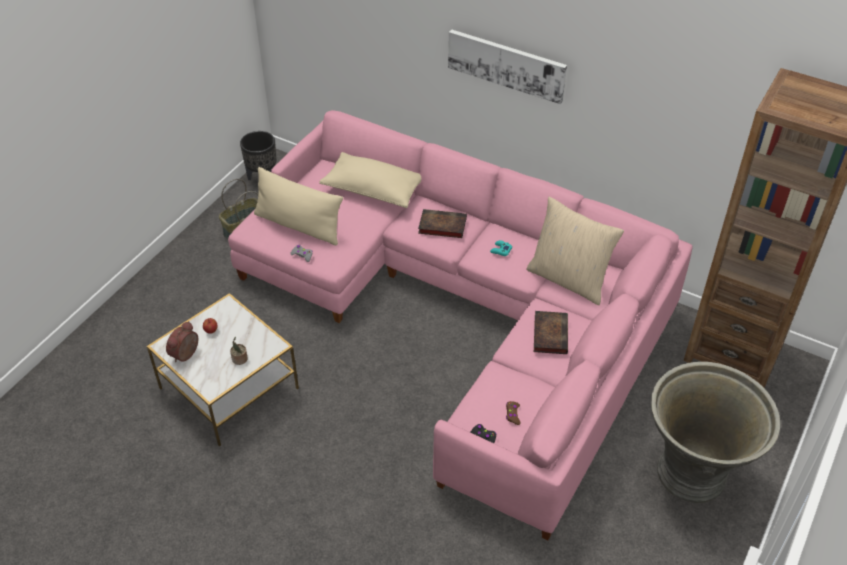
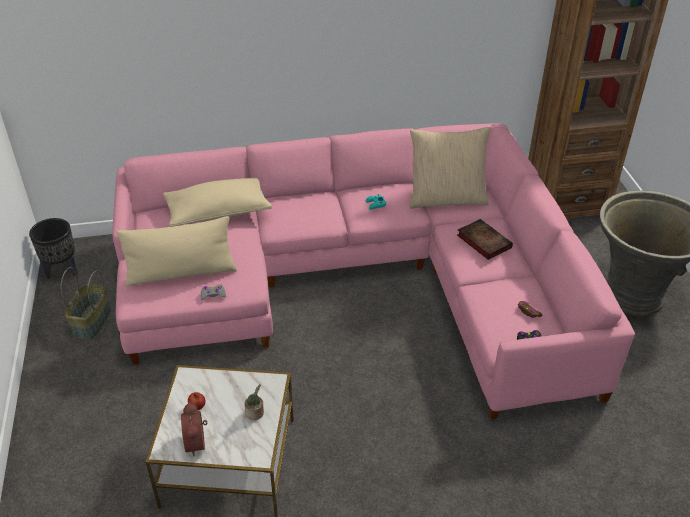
camera: 40 degrees left, 5 degrees down
(441, 226) = (308, 211): book -> none
(506, 65) = (311, 32): picture -> none

